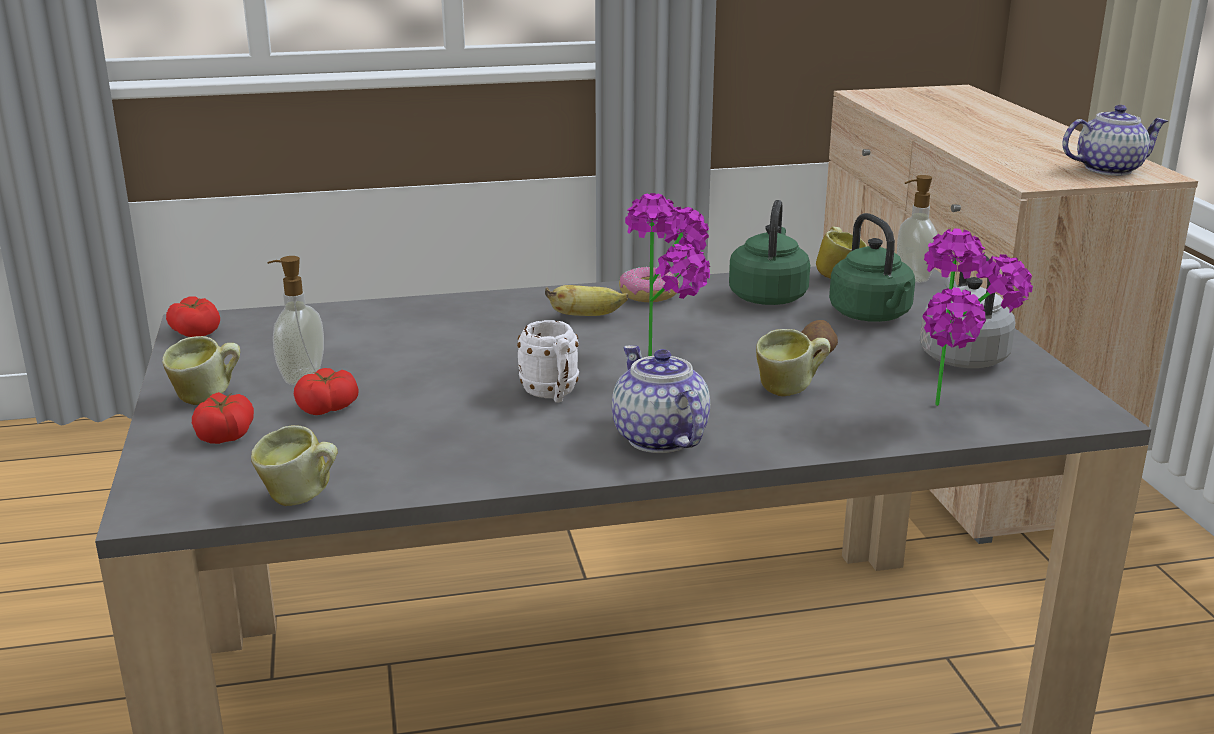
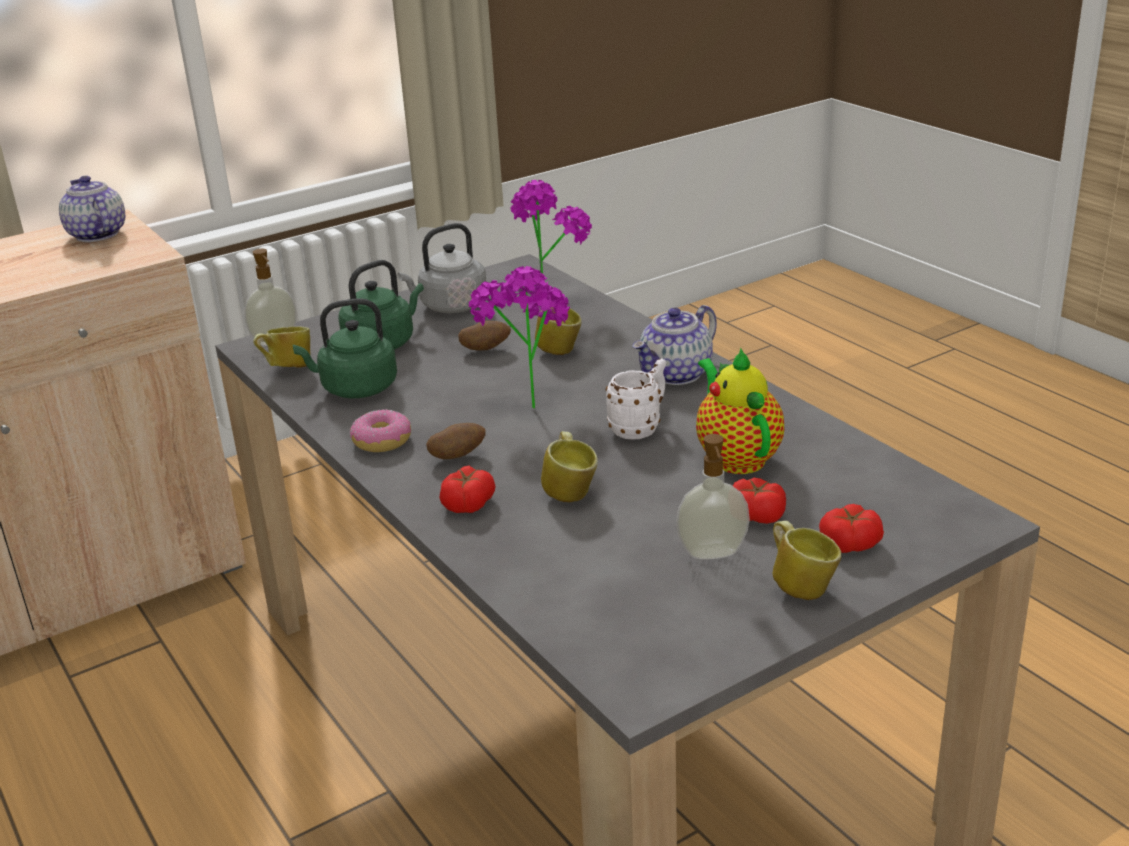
camera: 110 degrees left, 5 degrees up
(196, 331) = (662, 678): tomato -> tomato (468, 503)
(301, 499) = (897, 469): mug -> mug (570, 491)
(437, 424) = (736, 457): none -> teapot
(587, 316) = (458, 456): banana -> potato

